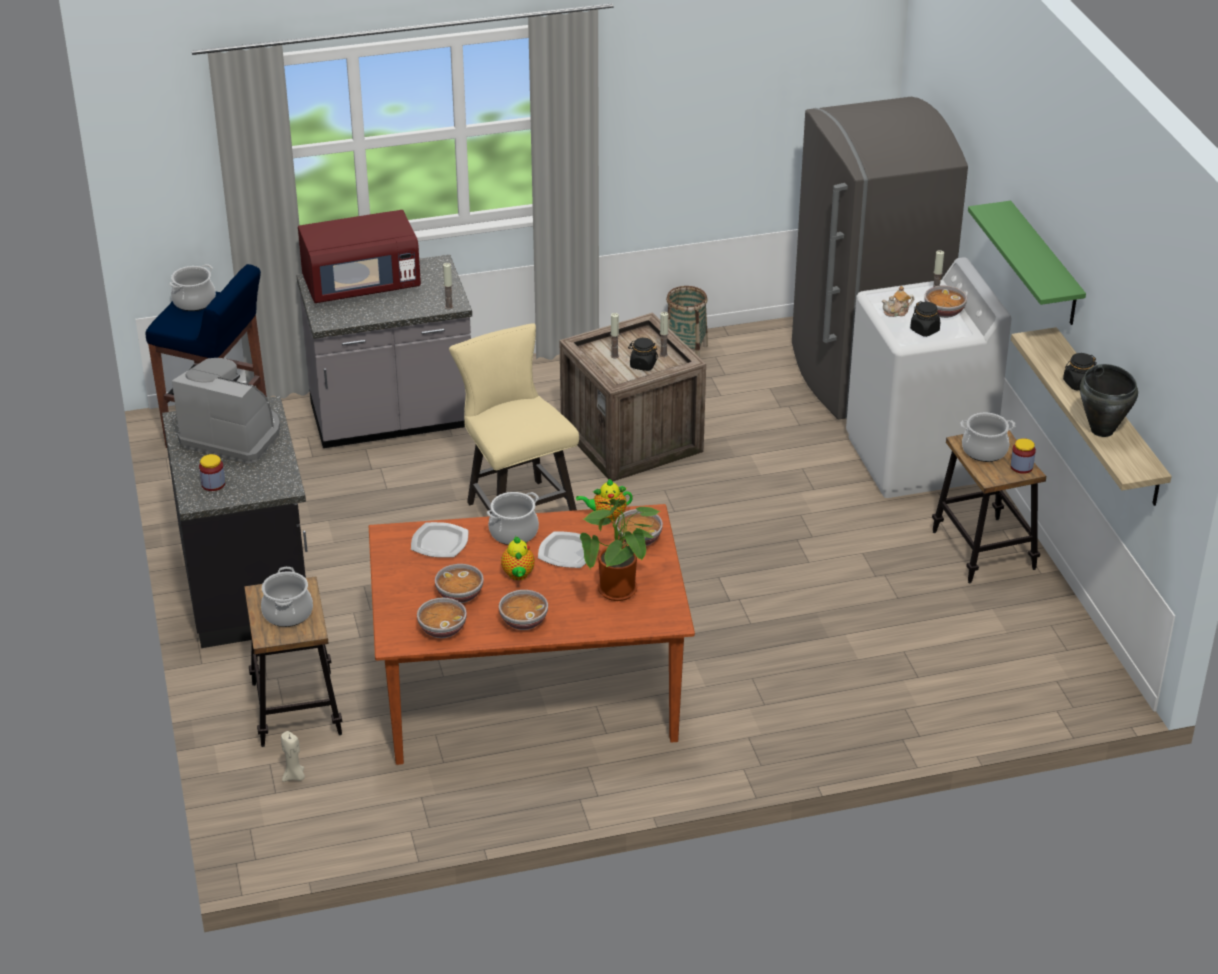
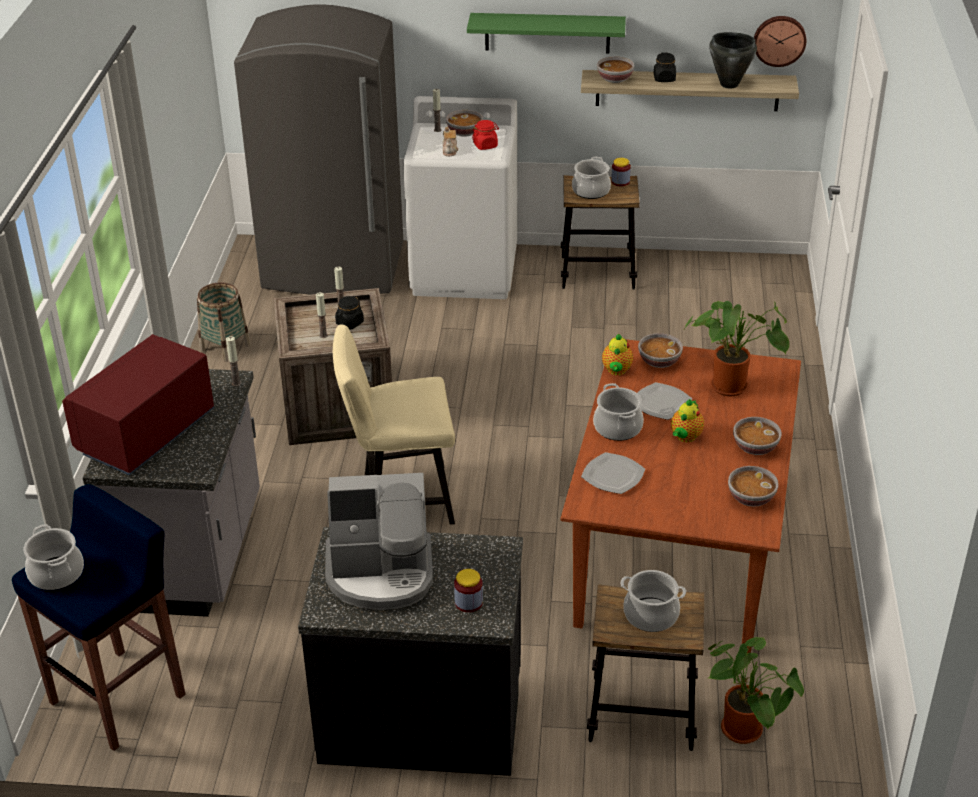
camera: 70 degrees left, 0 degrees up
(233, 435) = (381, 573): coffee machine -> coffee machine turned 135 degrees counterclockwise
(294, 776) = (746, 732): beige candle -> potted plant
(361, 285) = (146, 434): red microwave -> red microwave turned 150 degrees counterclockwise
(459, 595) = (702, 478): bowl -> bowl (615, 79)
(518, 575) = (685, 437): teapot -> teapot turned 105 degrees clockwise
(925, 330) = (485, 145): black jar -> red jar
(1167, 421) = (779, 40): none -> wall clock

